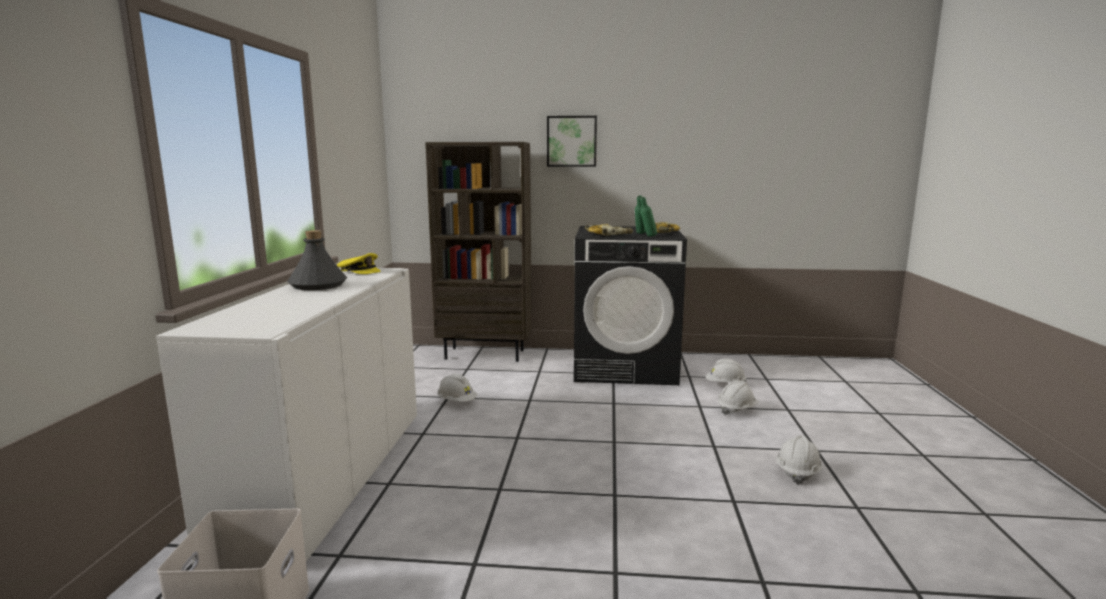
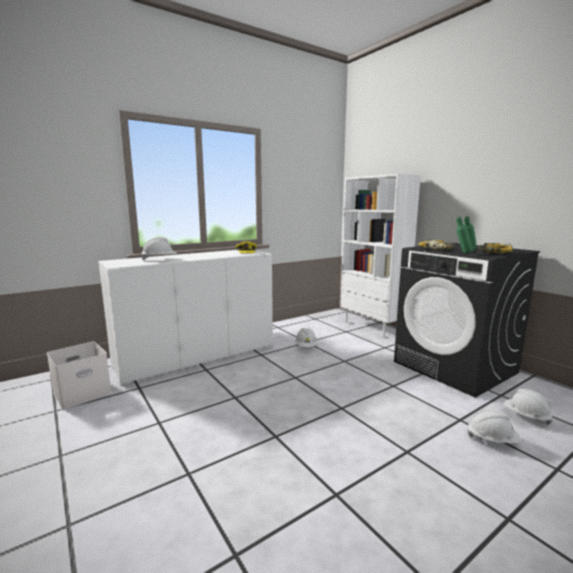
camera: 50 degrees right, 0 degrees up
(318, 285) = (207, 254): grey bottle -> none
(485, 354) = (373, 327): brown bookcase -> white bookcase
(571, 141) = (453, 172): picture -> none
(797, 472) = (440, 518): white hard hat -> white hard hat (160, 260)

